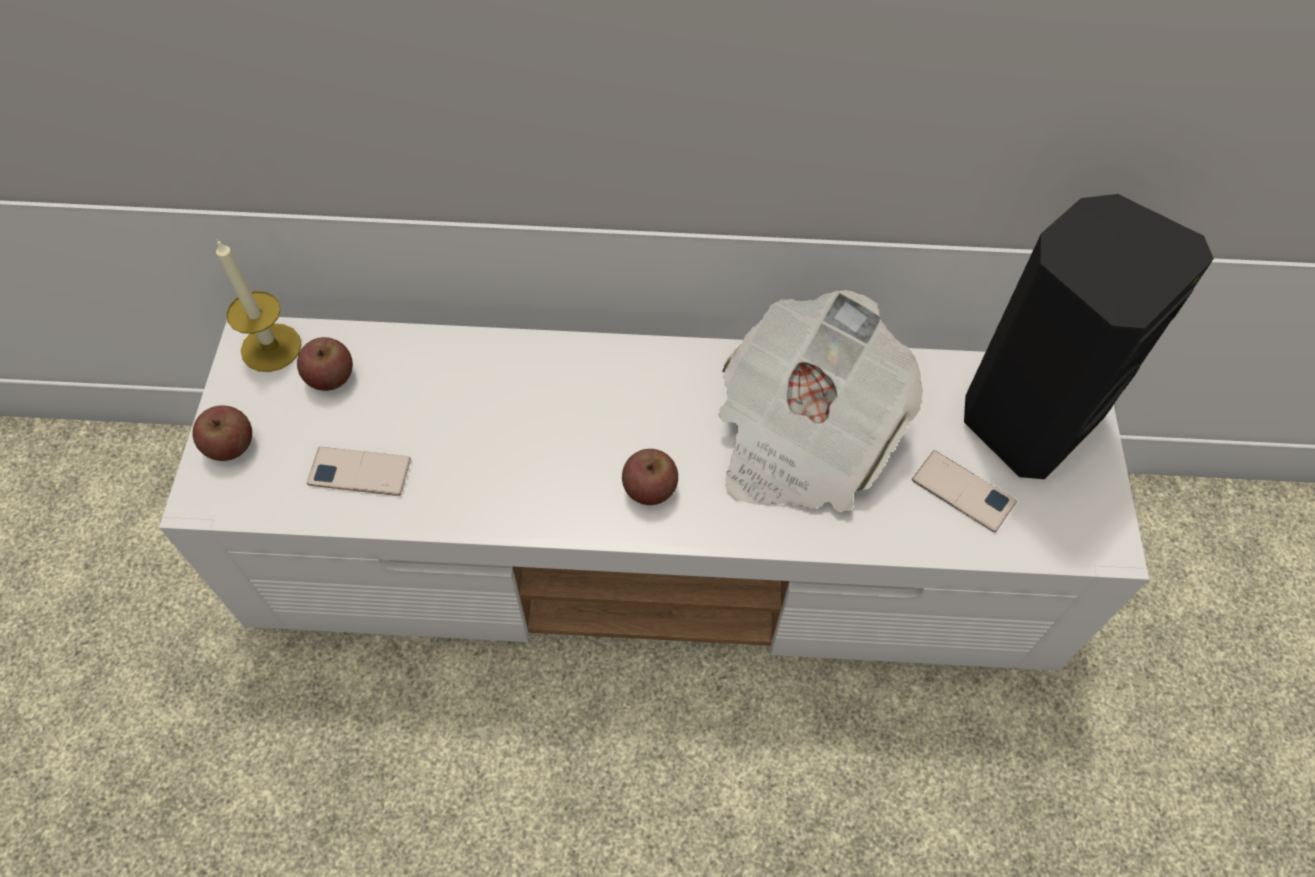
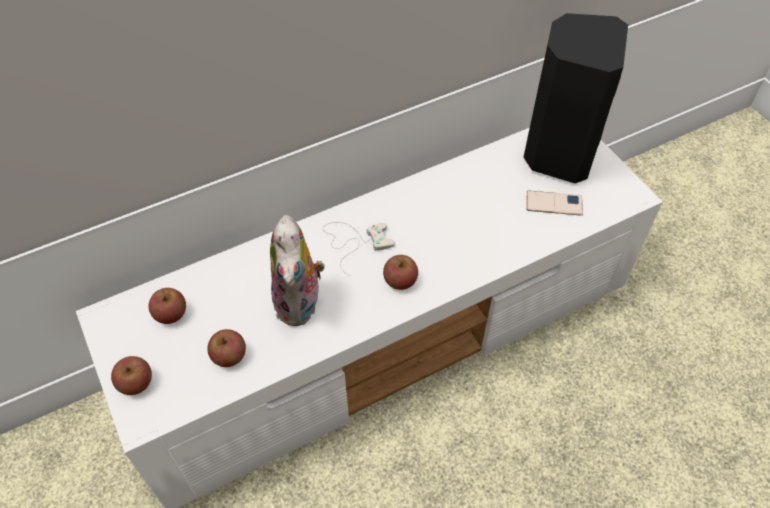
camera: 30 degrees left, 5 degrees down
(271, 347) = (119, 316): candle -> none
(359, 472) = (229, 356): phone -> apple
(496, 449) = (301, 303): none -> plush toy
(628, 400) = (355, 242): none -> white game controller
(802, 436) = (458, 215): newspaper -> none

